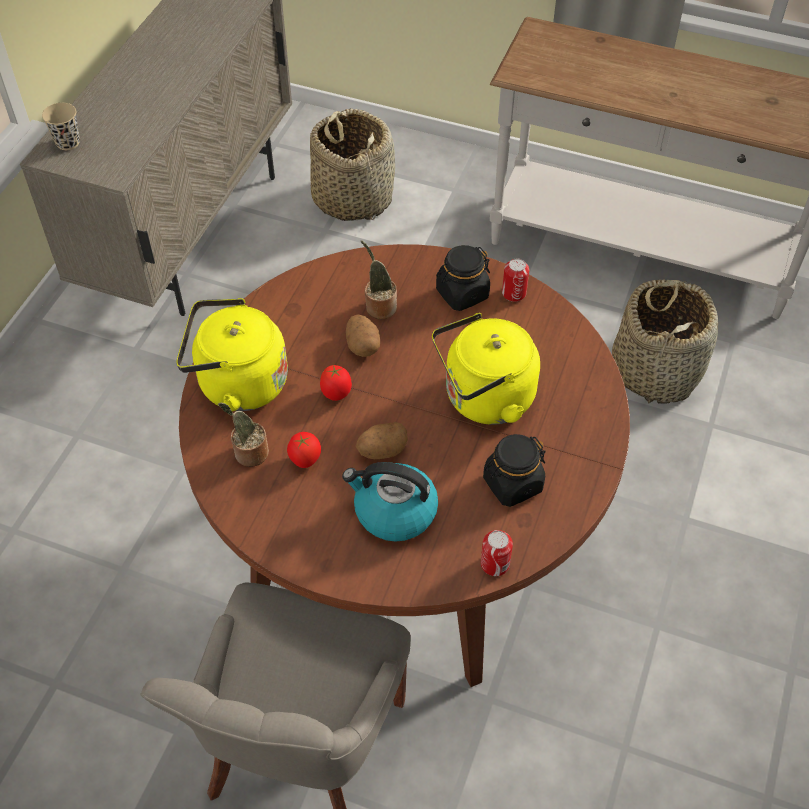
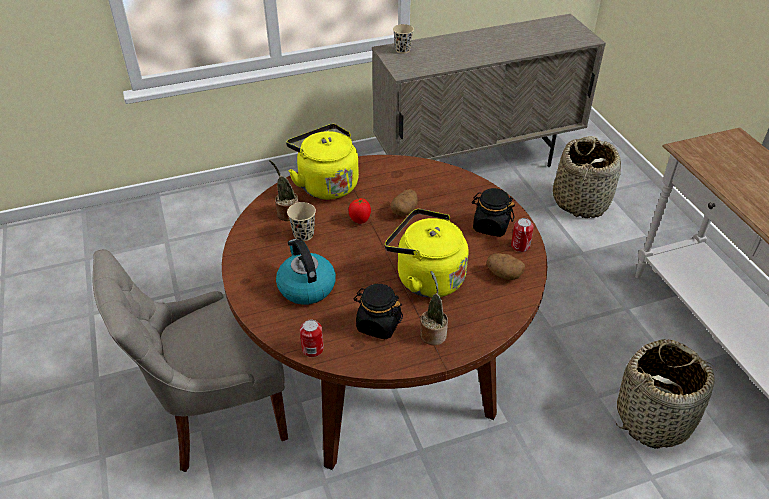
camera: 50 degrees right, 10 degrees down
(305, 461) = (303, 234): tomato -> beige cup
(379, 307) = (439, 201): potted plant -> potted plant (432, 333)
(382, 450) = (342, 258): potato -> potato (503, 274)

